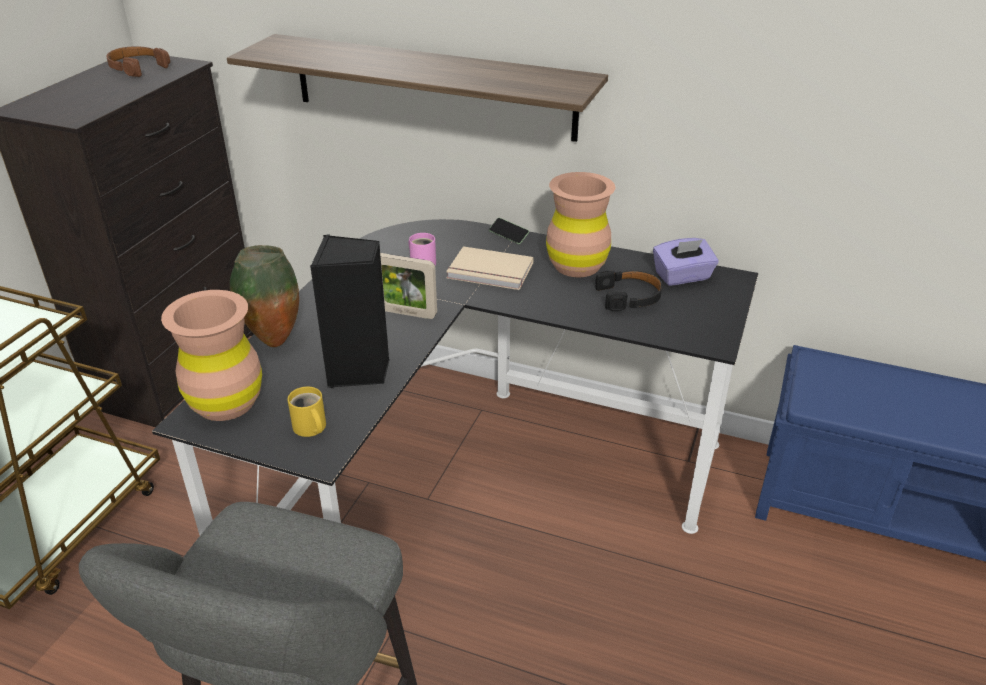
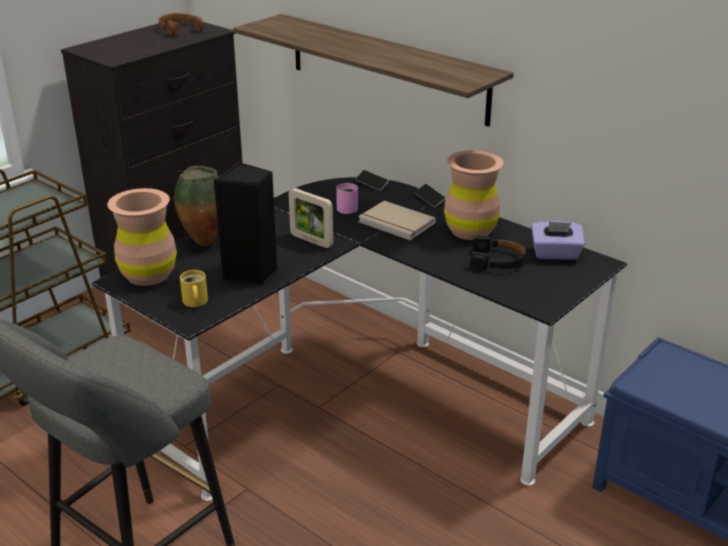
camera: 20 degrees right, 5 degrees down
(432, 228) = (372, 184): none -> phone

